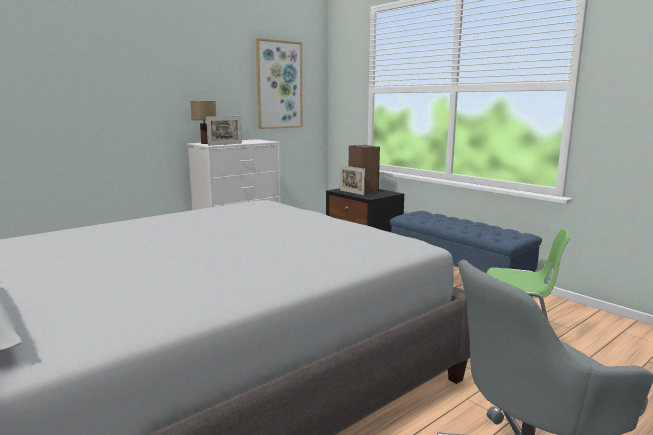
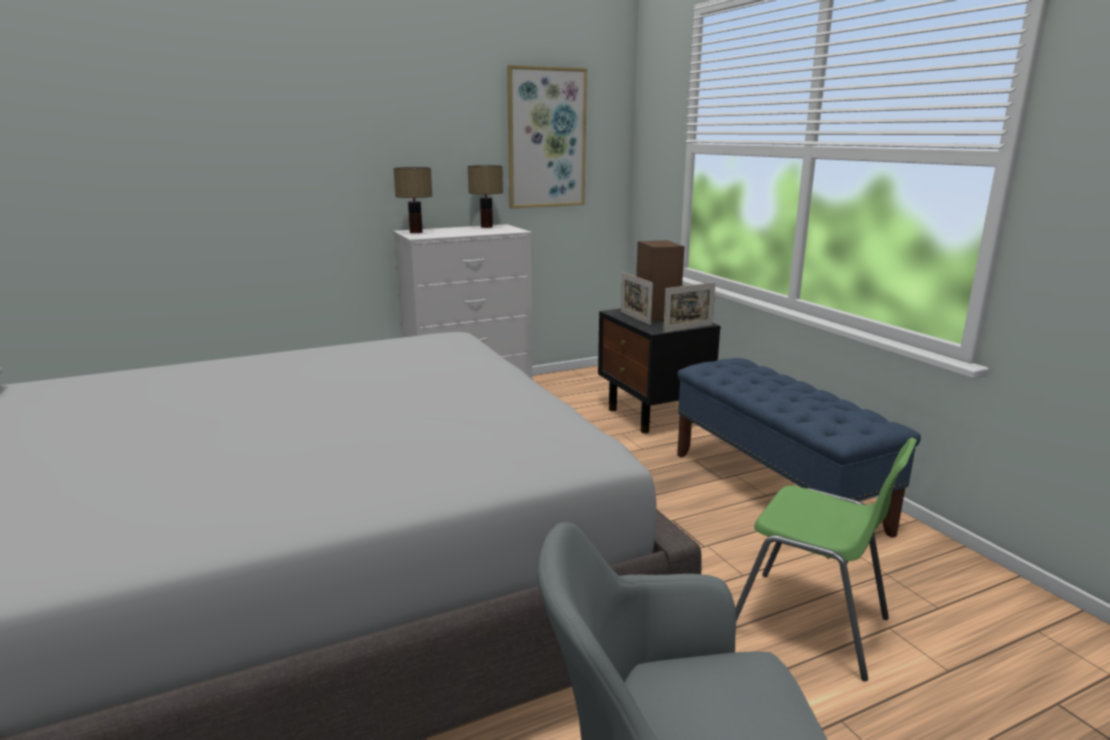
camera: 15 degrees right, 5 degrees up
(225, 144) = (440, 235): picture frame -> picture frame (688, 328)
(247, 140) = (486, 227): none -> table lamp

